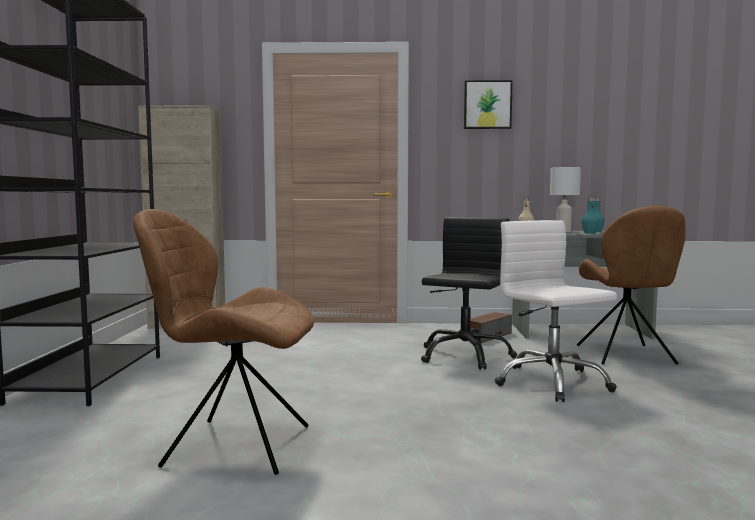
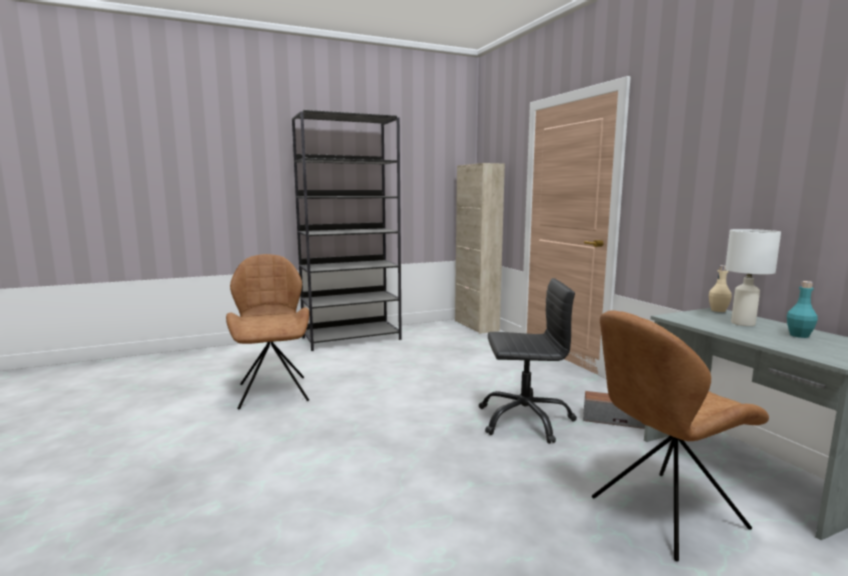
camera: 65 degrees right, 5 degrees up
(487, 105) = (701, 139): picture -> none
(551, 382) = (482, 471): white office chair -> none
(589, 233) = (748, 334): turquoise bottle -> none

